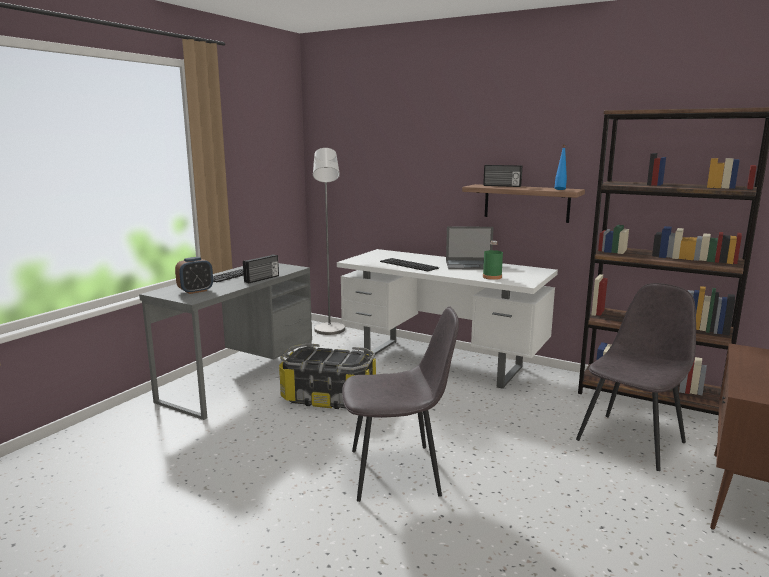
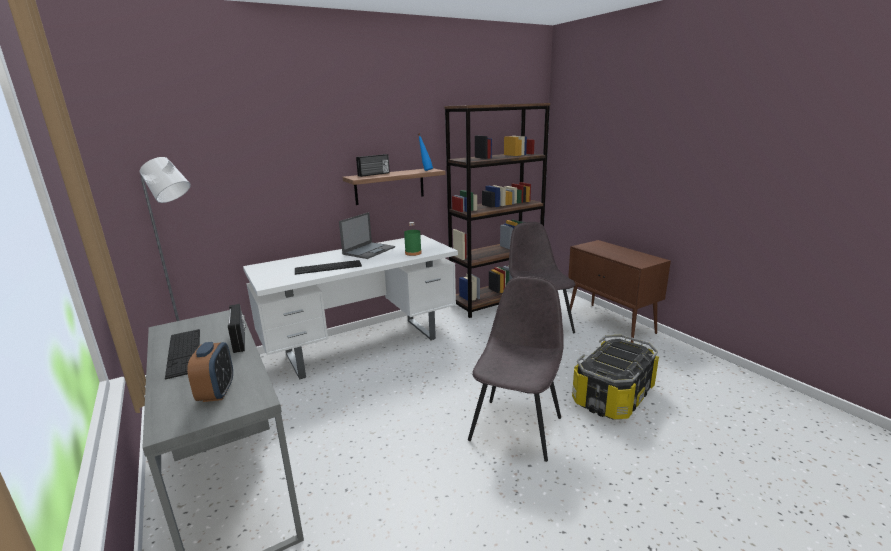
camera: 60 degrees left, 5 degrees up
(328, 398) = (357, 426): storage box -> storage box (613, 396)

